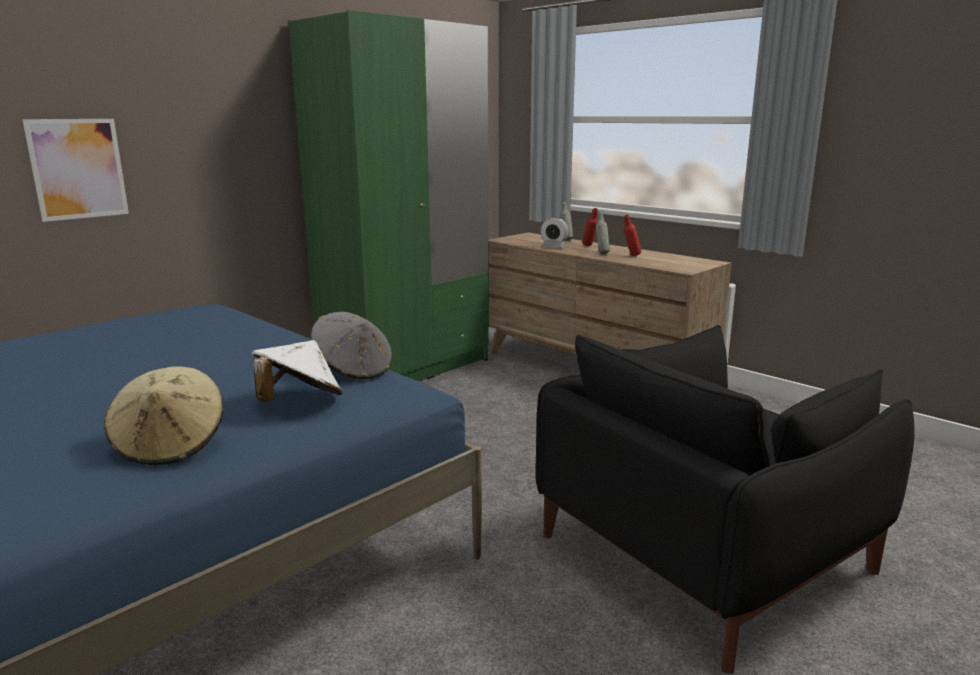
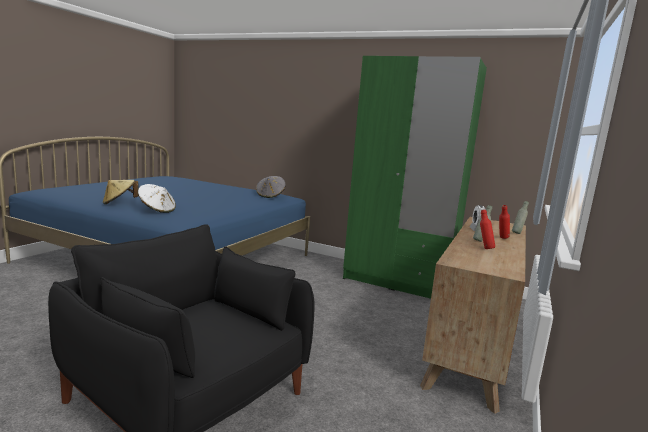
camera: 70 degrees right, 5 degrees down
(78, 169) = (279, 130): picture -> none
(354, 370) = (197, 214): grey hat -> grey hat (270, 196)

